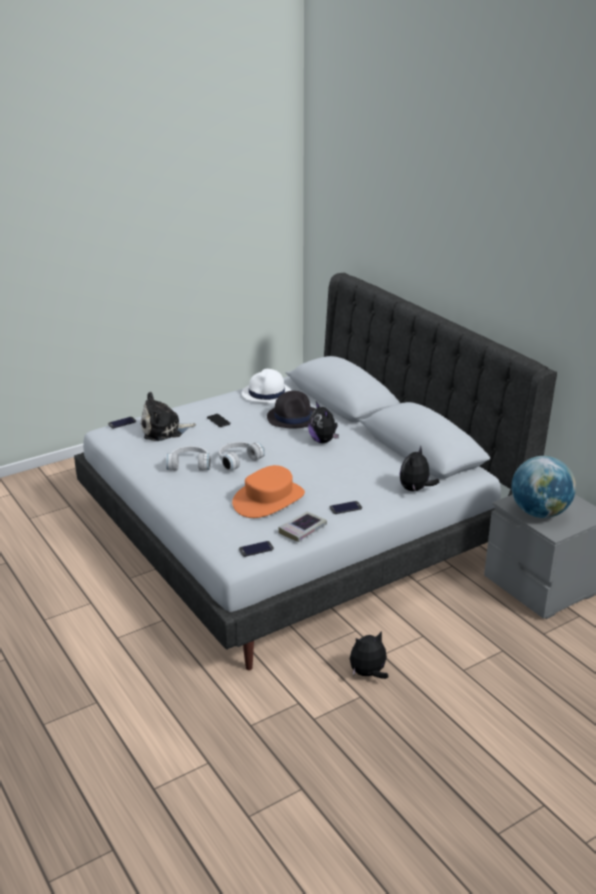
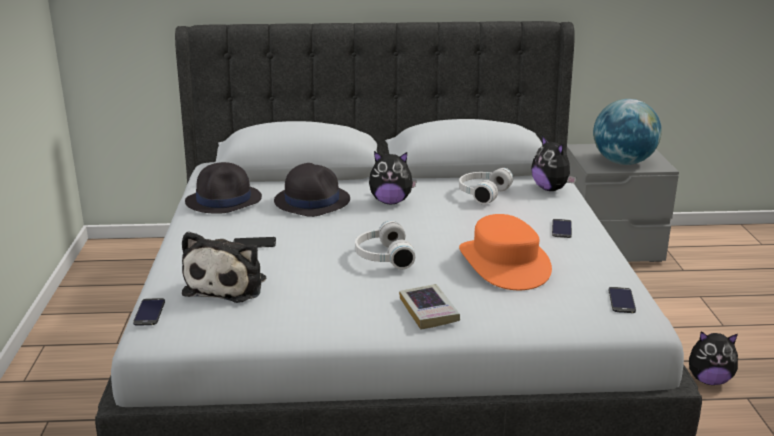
camera: 60 degrees left, 5 degrees down
(189, 464) = (354, 291): white headphones -> white headphones (481, 193)
(266, 394) = (224, 200): white hat -> black hat
(302, 530) = (594, 262): book -> book (428, 311)
(368, 674) = (709, 380): plush toy -> plush toy turned 90 degrees counterclockwise

